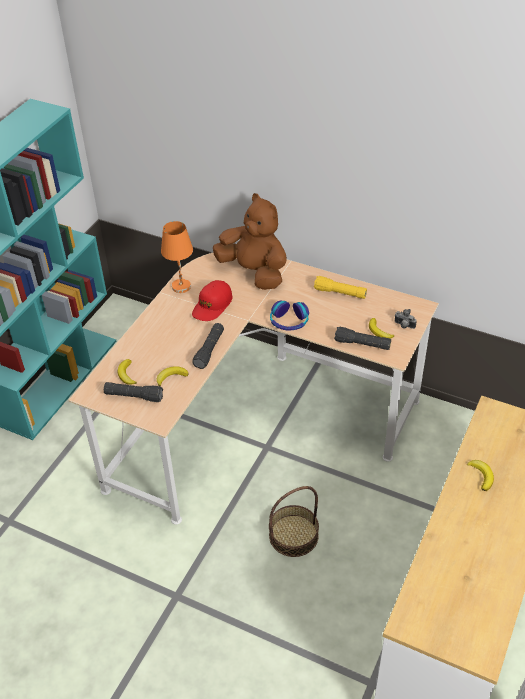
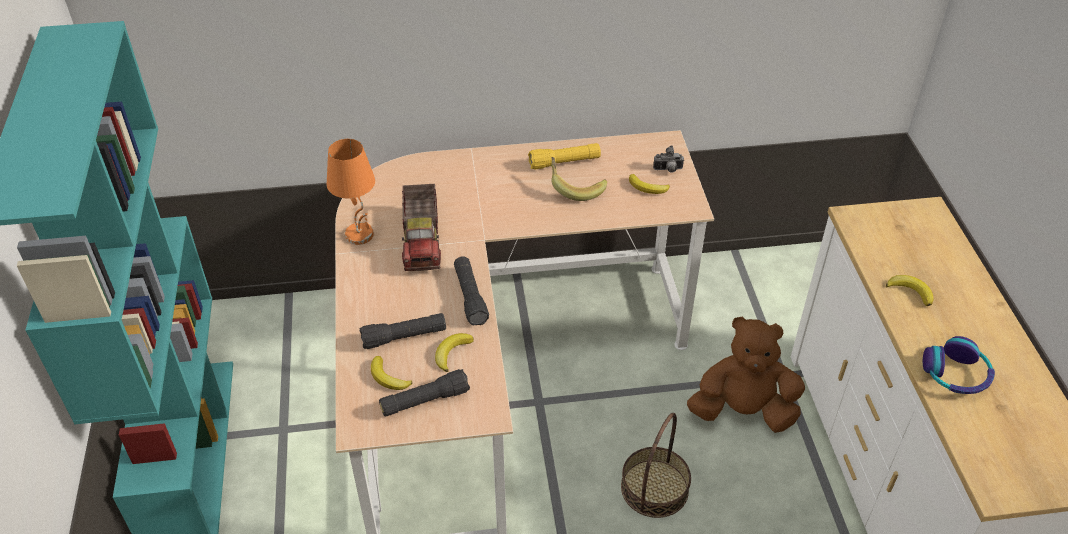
camera: 35 degrees left, 0 degrees up
(212, 306) = (423, 241): red cap -> toy truck
(254, 272) = (439, 179): brown plush toy -> brown plush toy (743, 411)
(289, 321) = (535, 220): headphones -> headphones (956, 374)
(332, 312) = (575, 188): none -> banana
(362, 344) = (643, 210): black flashlight -> black flashlight (404, 337)

